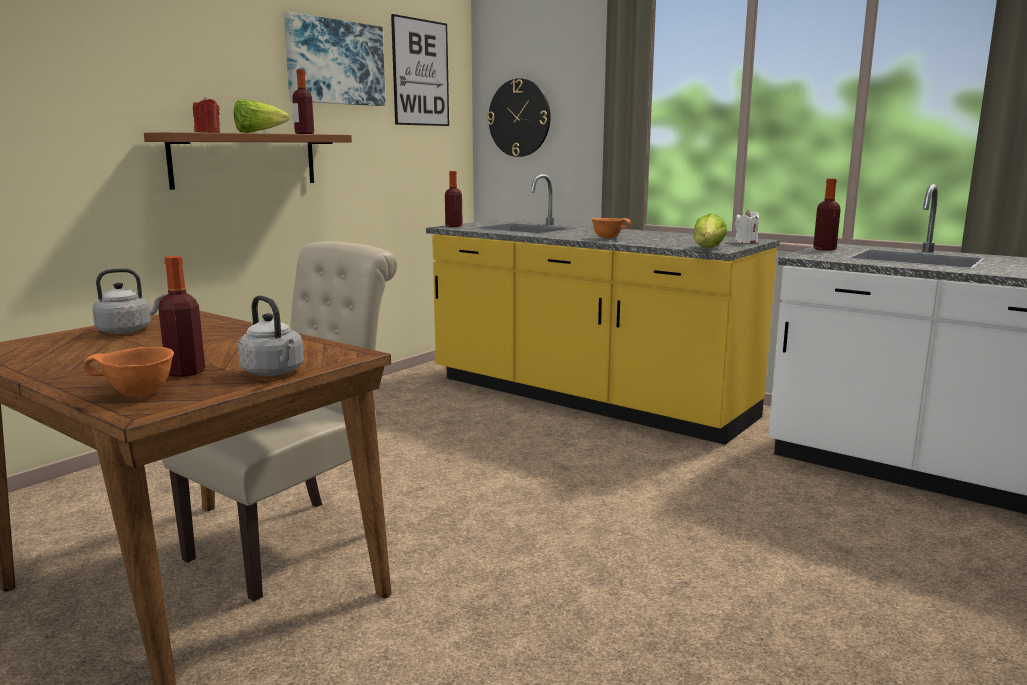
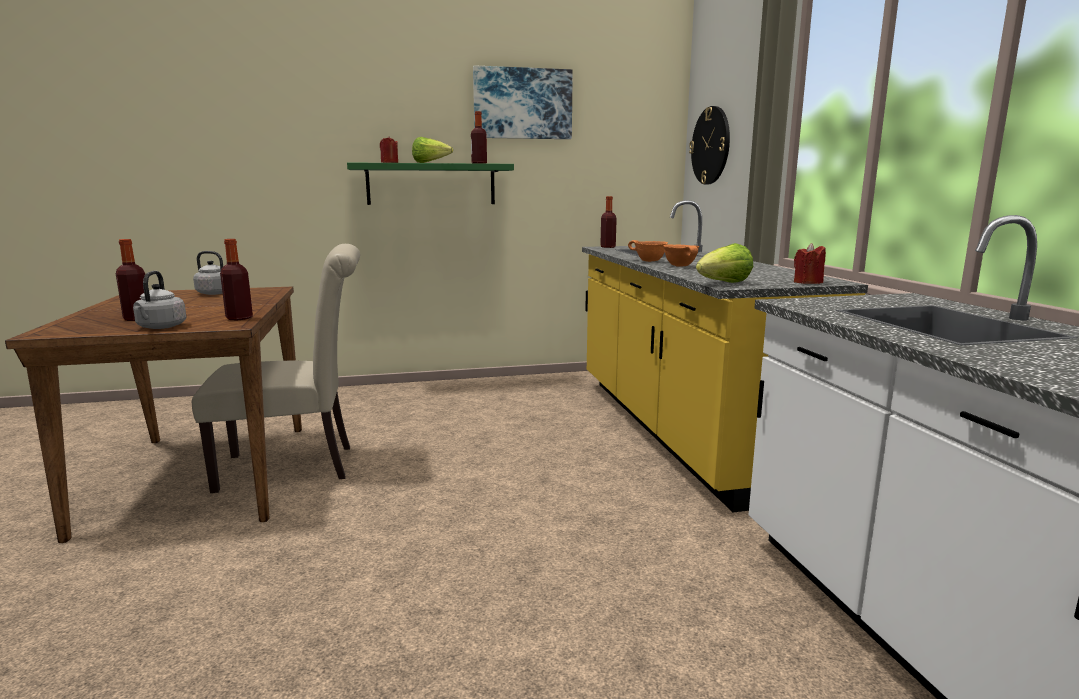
camera: 40 degrees right, 0 degrees up
(138, 394) = (79, 325): orange bowl -> orange bowl (648, 261)
(245, 160) = (431, 184): brown shelf -> green shelf
(420, 73) = (620, 108): picture -> none
(746, 242) = (807, 282): white candle -> red candle
(824, 249) = (866, 298): bottle -> bottle (239, 318)

